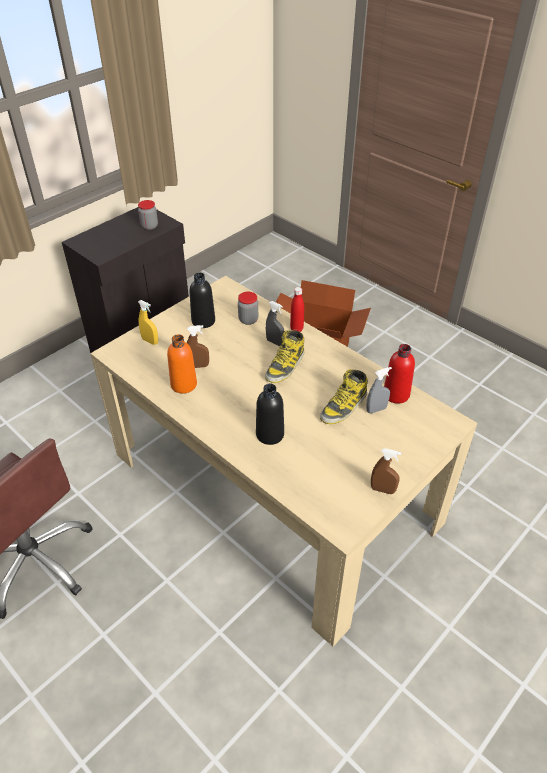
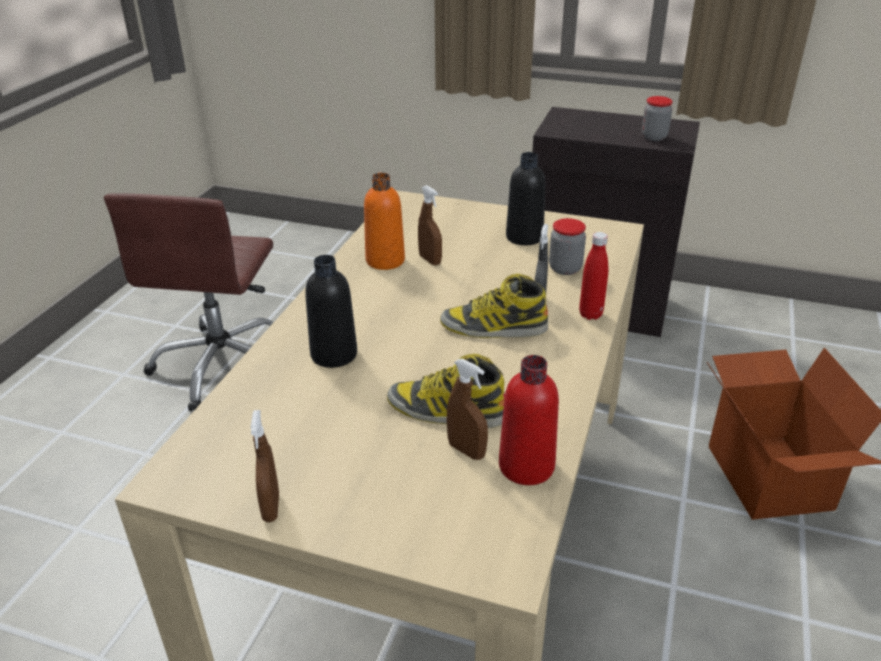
camera: 65 degrees right, 10 degrees down
(150, 341) = (447, 215): yellow spray bottle -> none
(376, 409) = (466, 450): grey spray bottle -> brown spray bottle

